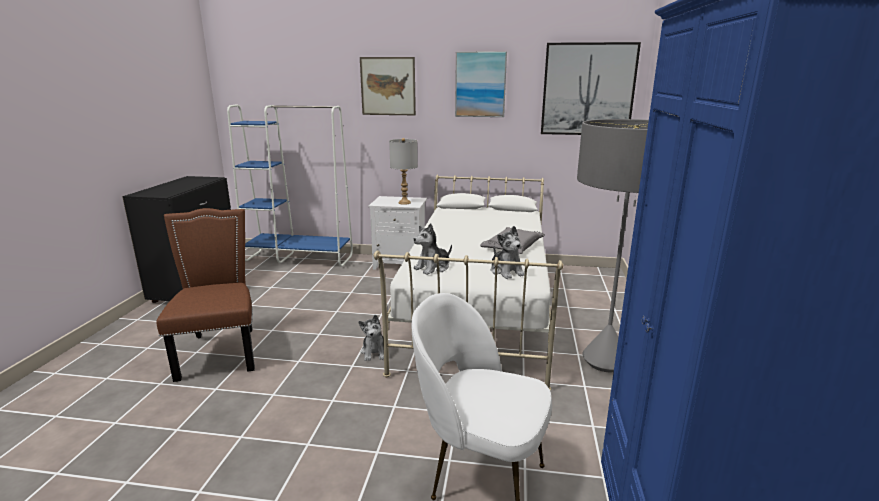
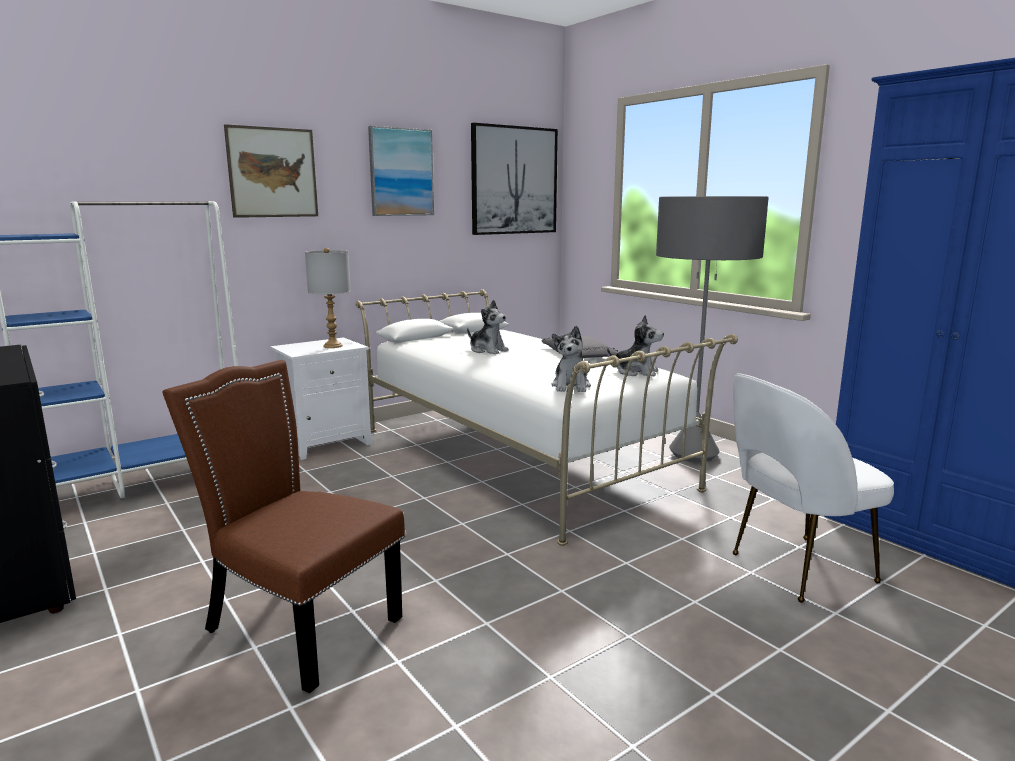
camera: 45 degrees left, 5 degrees down
(374, 352) = (501, 531): plush toy -> plush toy (488, 350)

